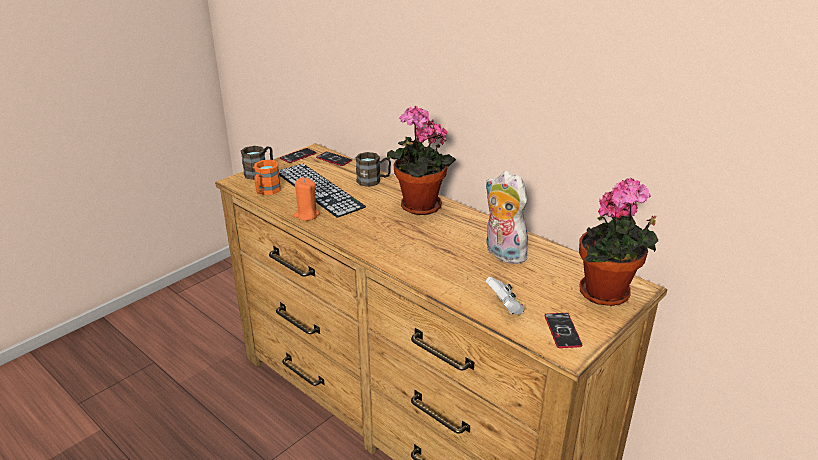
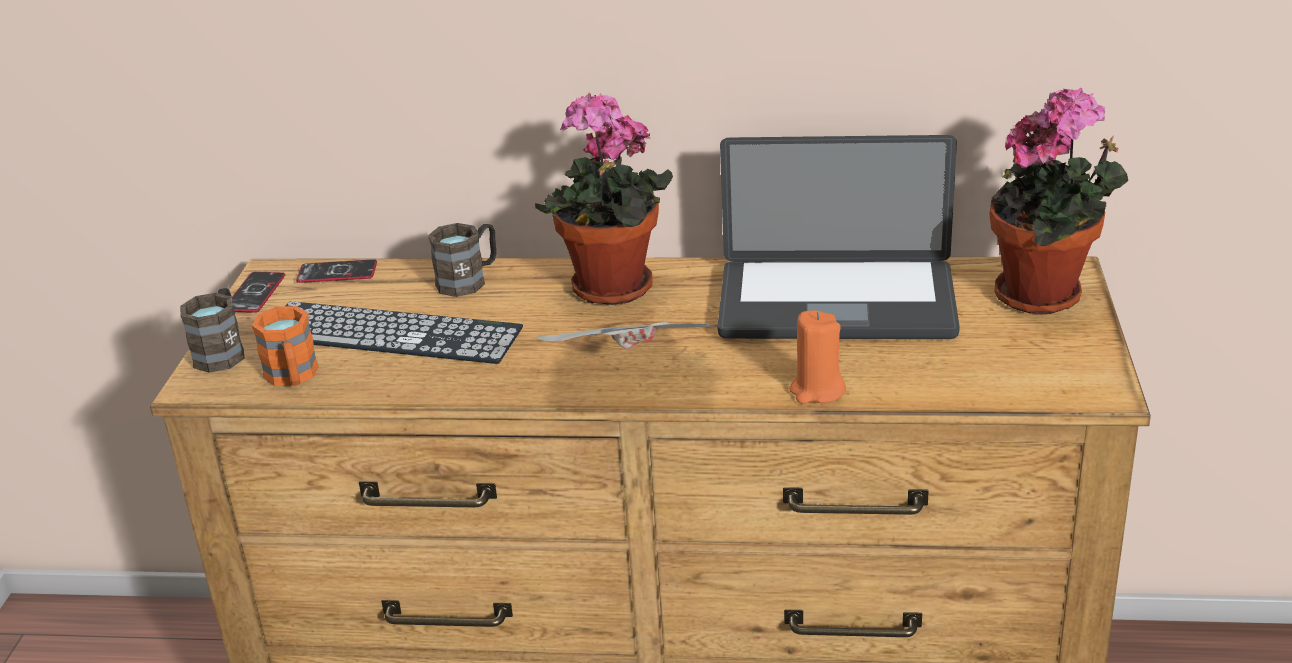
camera: 35 degrees left, 0 degrees up
(306, 215) = (436, 383): orange candle -> orange candle (817, 391)
(378, 244) = (632, 373): none -> newspaper
(502, 253) = (836, 304): plush toy -> laptop
(505, 307) = (946, 374): white game controller -> none
(562, 331) = (1058, 368): phone -> none

